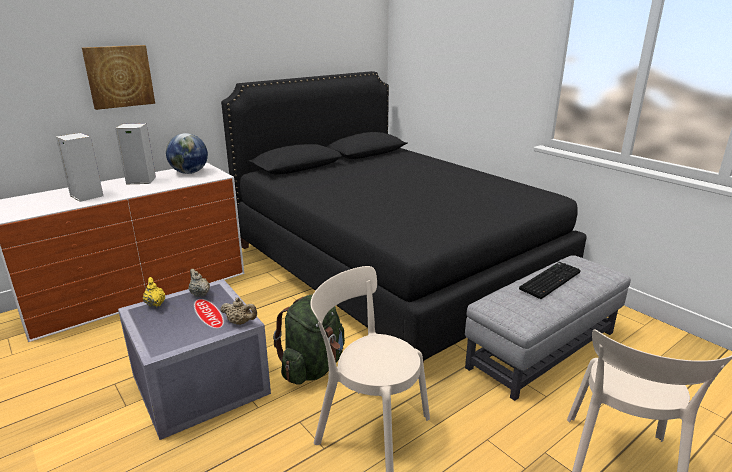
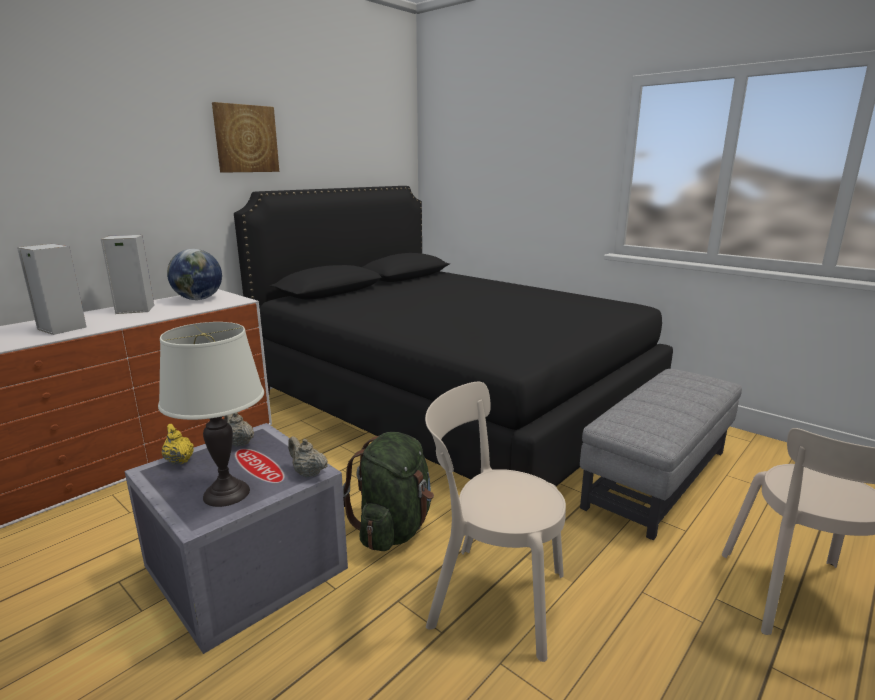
camera: 10 degrees left, 5 degrees down
(119, 76) = (103, 176): picture -> picture (245, 139)
(180, 333) = (226, 493): none -> white table lamp
(240, 322) = (308, 473): beige teapot -> beige teapot turned 150 degrees counterclockwise
(549, 280) = (663, 393): keyboard -> none

